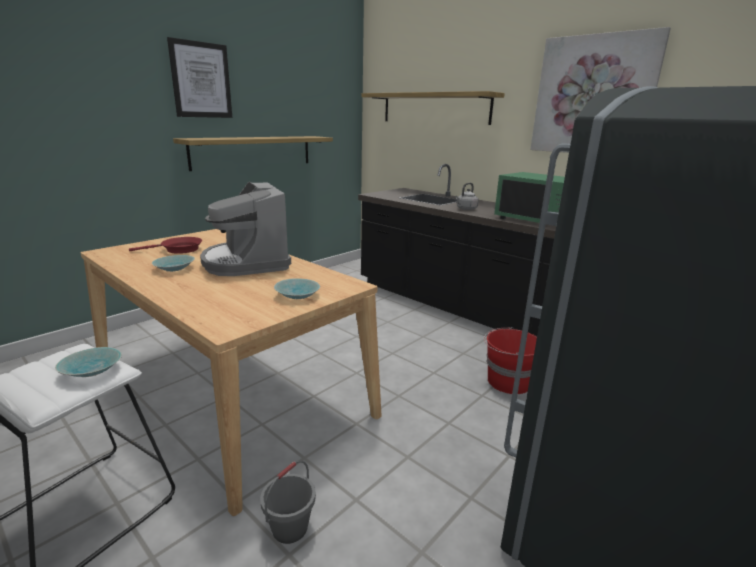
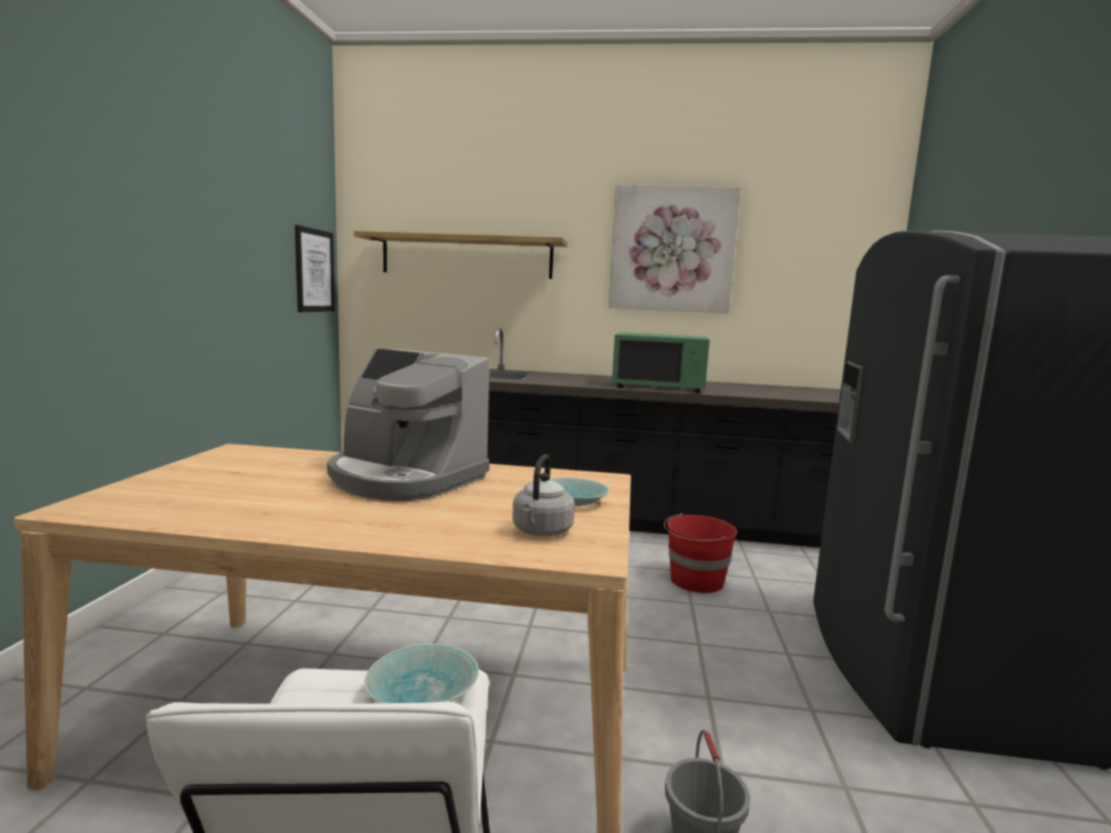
camera: 35 degrees left, 10 degrees down
(174, 269) = (308, 507): turquoise bowl -> none
(178, 250) = (239, 480): red frying pan -> none
(201, 80) = (139, 184): picture -> picture (314, 270)
(253, 152) = (213, 313): shelf -> none
(465, 209) = (559, 381): grey kettle -> grey kettle (541, 532)

